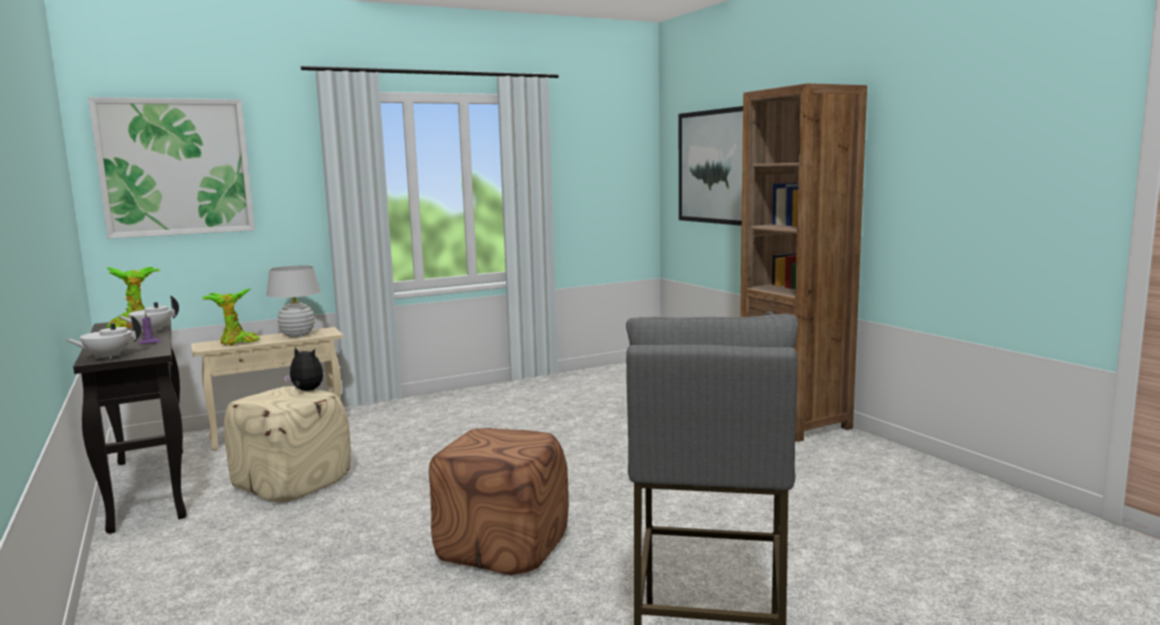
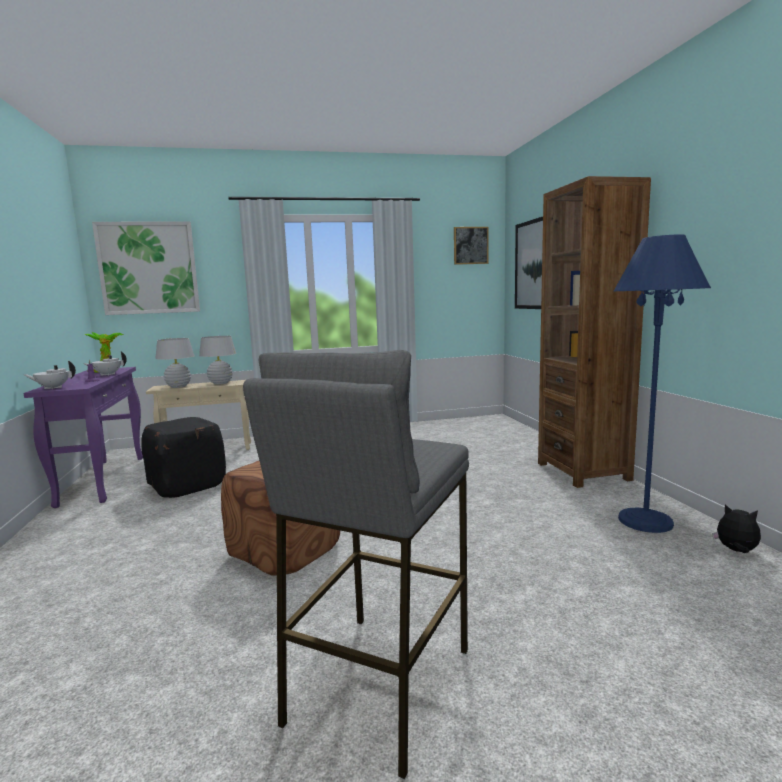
camera: 15 degrees right, 0 degrees up
(148, 488) = (103, 479): black console table -> purple console table
(236, 343) = (178, 386): potted plant -> white table lamp
(292, 483) = (187, 485): beige ottoman -> black ottoman
(306, 391) = (198, 420): plush toy -> plush toy (736, 551)
(618, 137) = (470, 245): none -> picture
(885, 471) = (645, 521): none -> blue floor lamp

